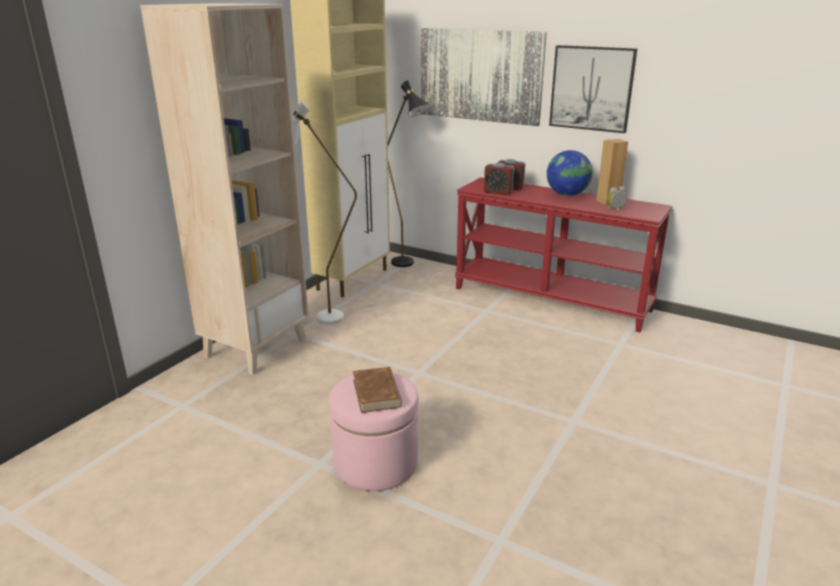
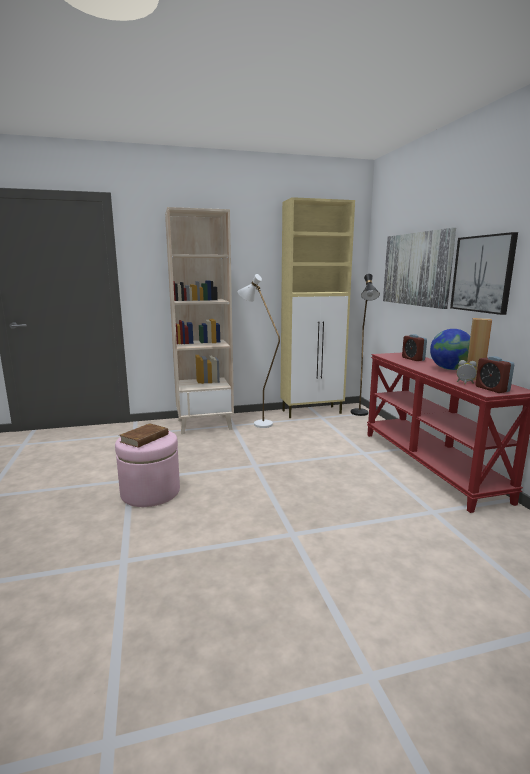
camera: 45 degrees right, 10 degrees down
(498, 192) = (396, 359): alarm clock -> alarm clock (492, 389)

